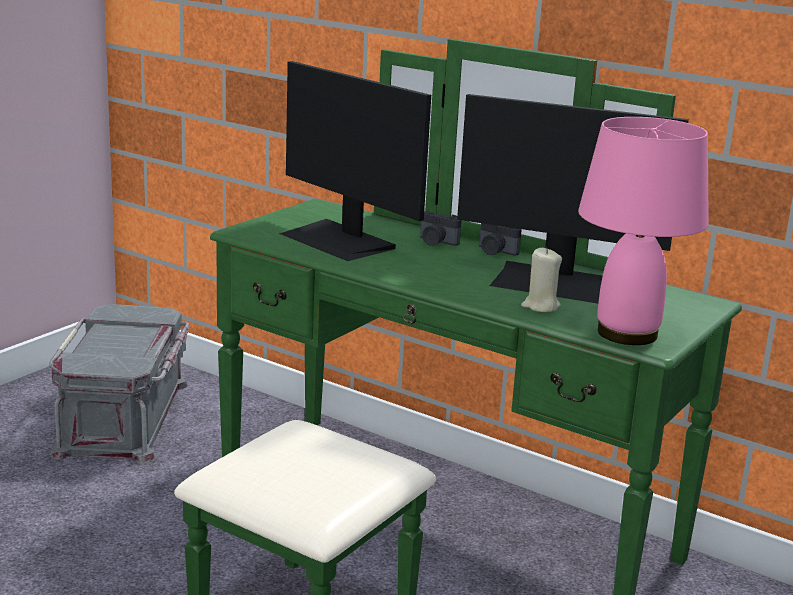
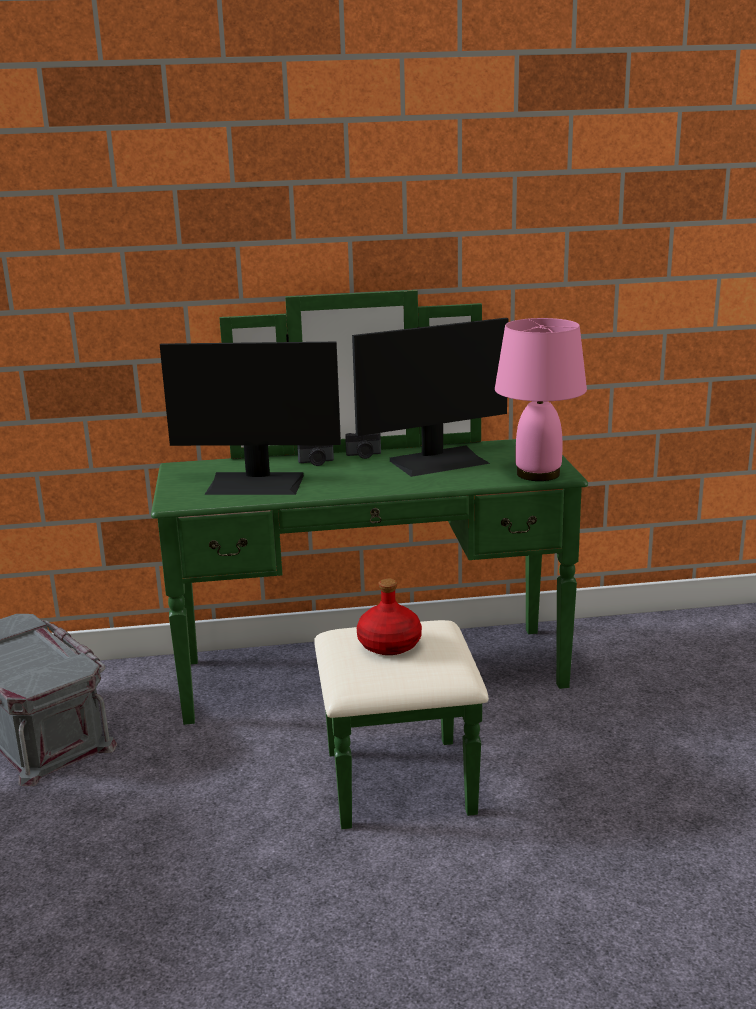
camera: 40 degrees left, 0 degrees up
(309, 455) = (389, 644): none -> red bottle
(540, 306) = (464, 477): beige candle -> none

